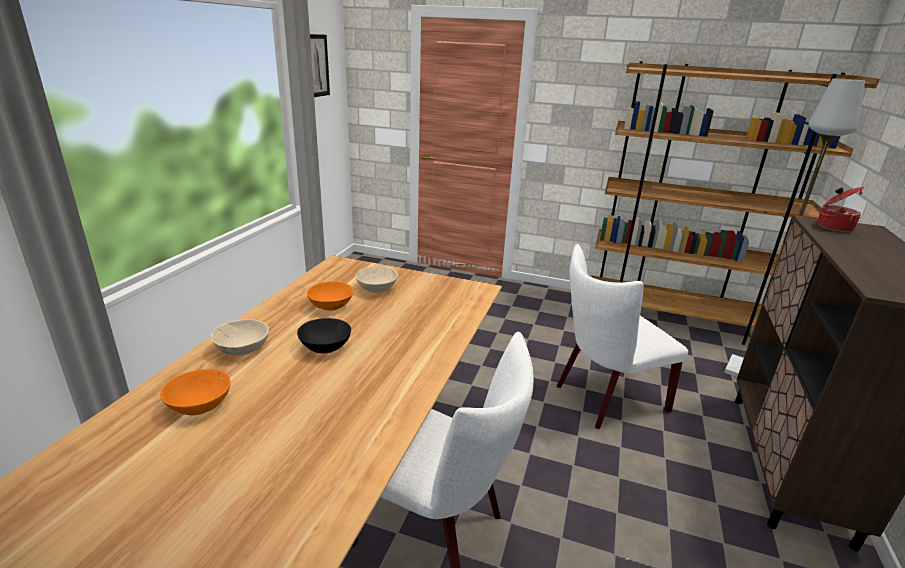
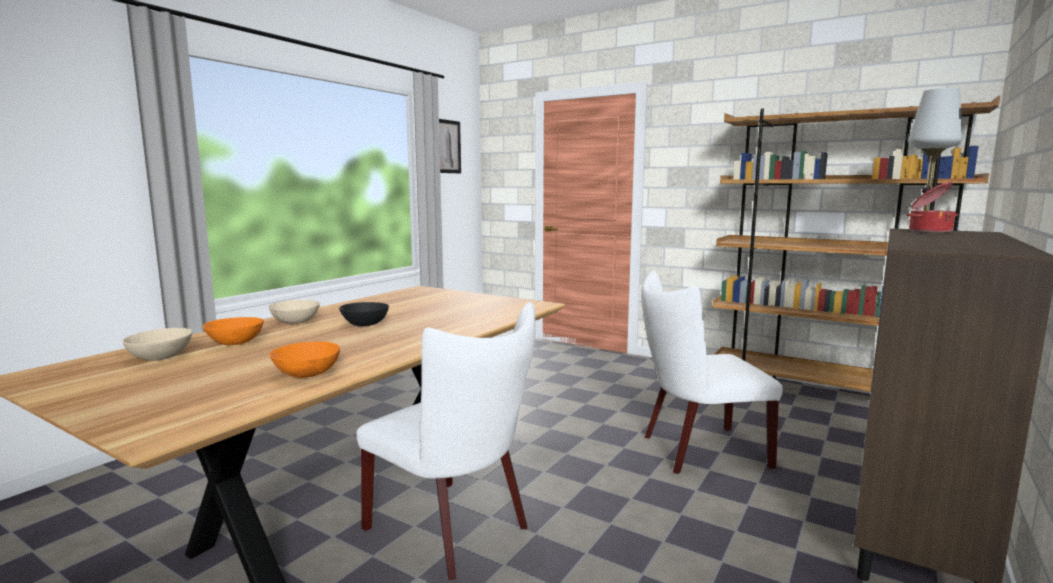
camera: 15 degrees right, 15 degrees down
(330, 306) = (390, 307): orange bowl -> orange bowl (306, 373)
(377, 288) = (442, 301): beige bowl -> beige bowl (161, 356)

